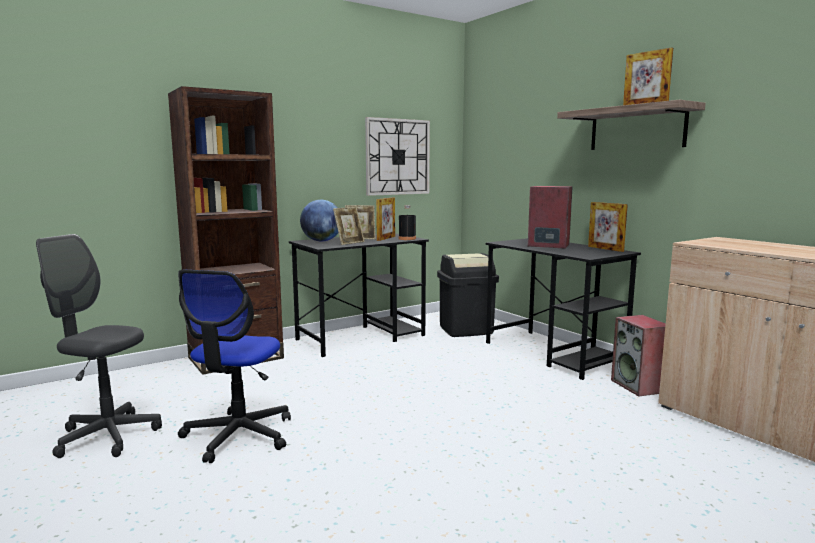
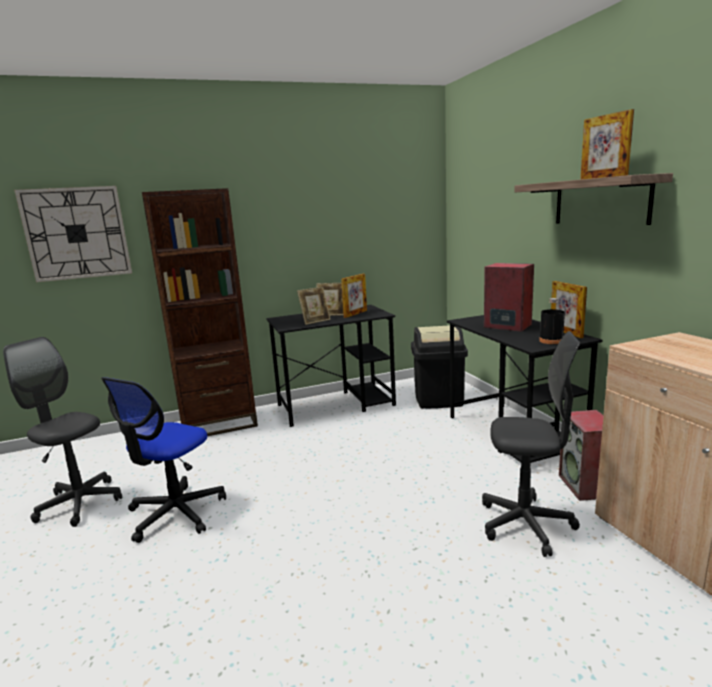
camera: 15 degrees right, 5 degrees up
(321, 241) = (294, 318): globe -> none
(397, 157) = (374, 231): wall clock -> wall clock (76, 233)
(407, 239) = (374, 314): black bottle -> black bottle (551, 341)
(603, 416) = (525, 524): none -> grey office chair

